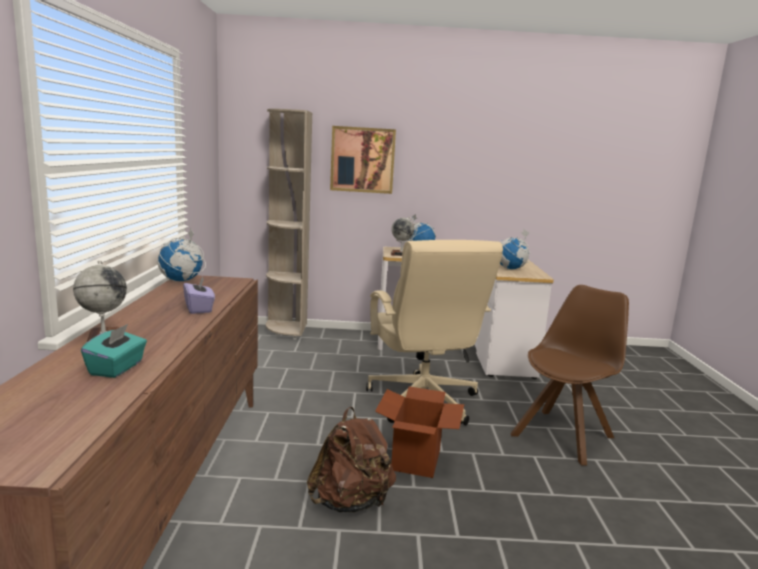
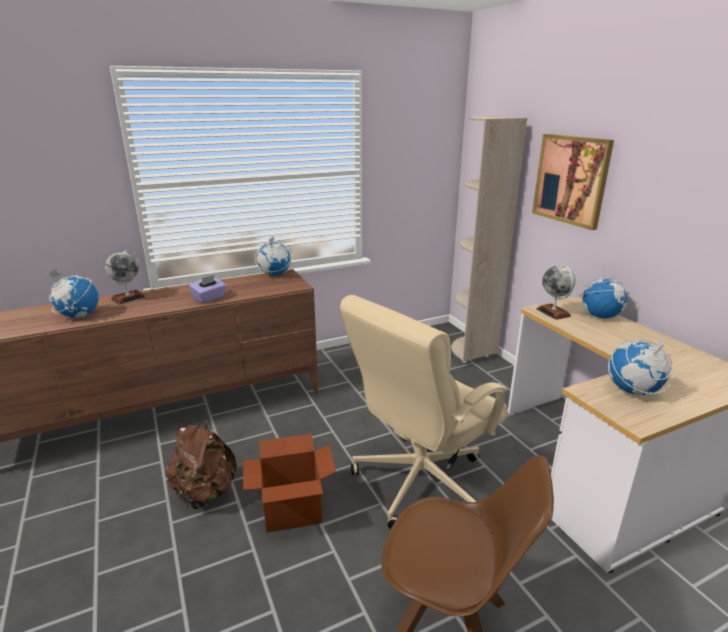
camera: 65 degrees right, 10 degrees up
(117, 368) = (79, 316): turquoise tissue box -> globe

